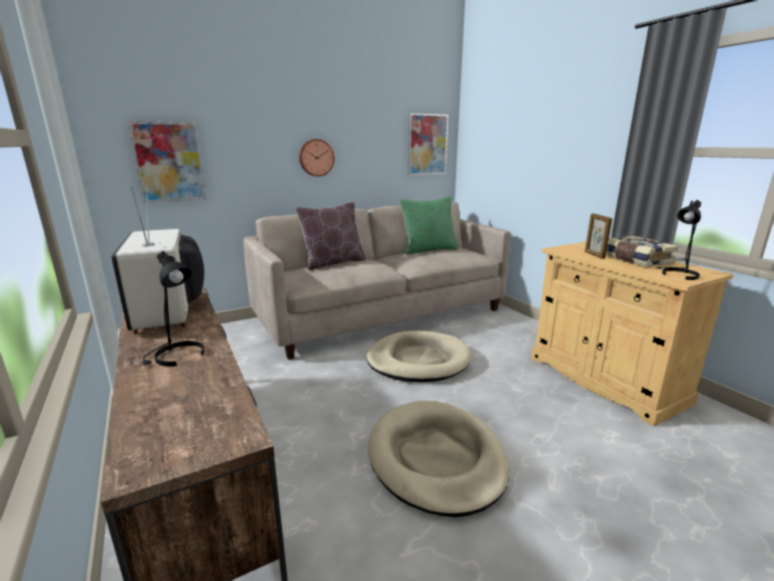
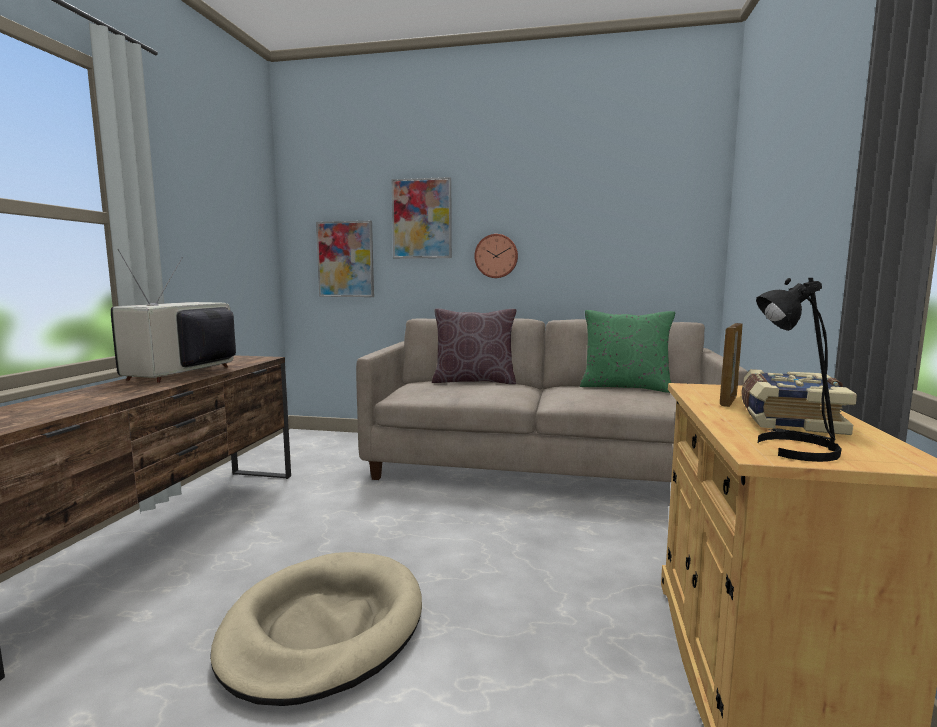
camera: 40 degrees right, 10 degrees down
(177, 356) = (95, 395): black table lamp -> none
(418, 360) = (493, 526): beige dog bed -> none
(427, 144) = (667, 239): picture -> picture (422, 219)

